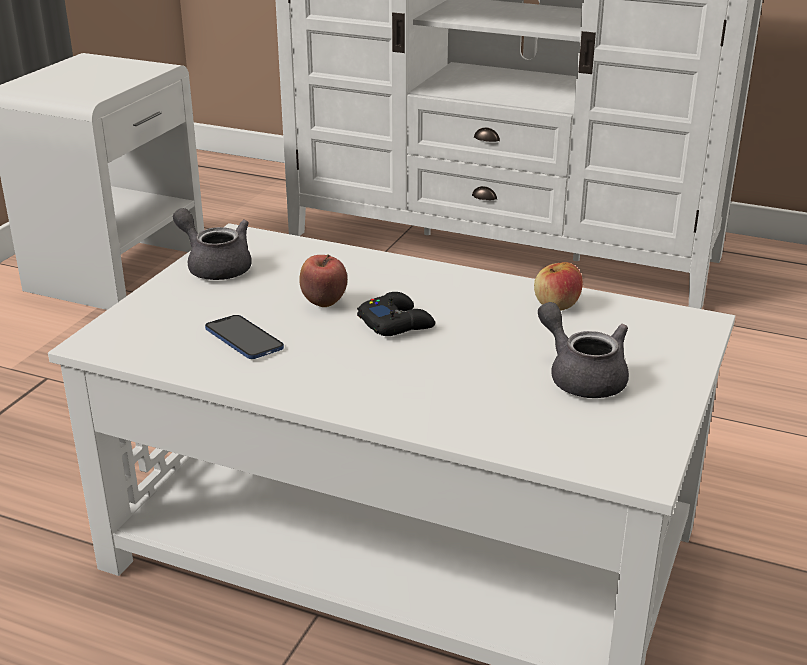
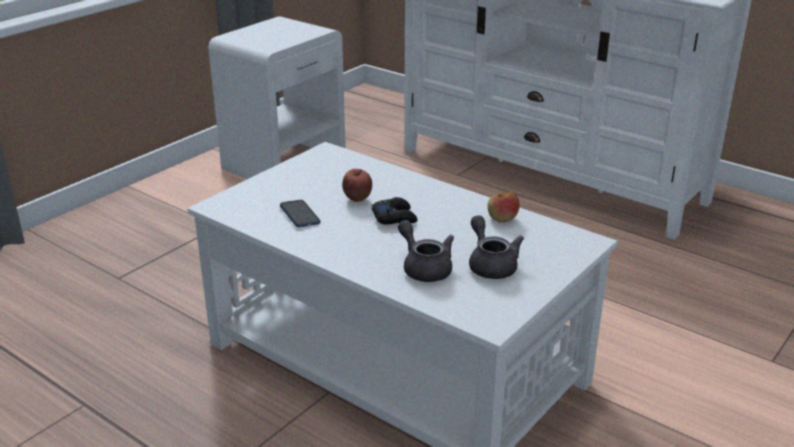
camera: 15 degrees right, 0 degrees up
(215, 266) = (304, 168): grey teapot -> grey teapot (424, 268)

